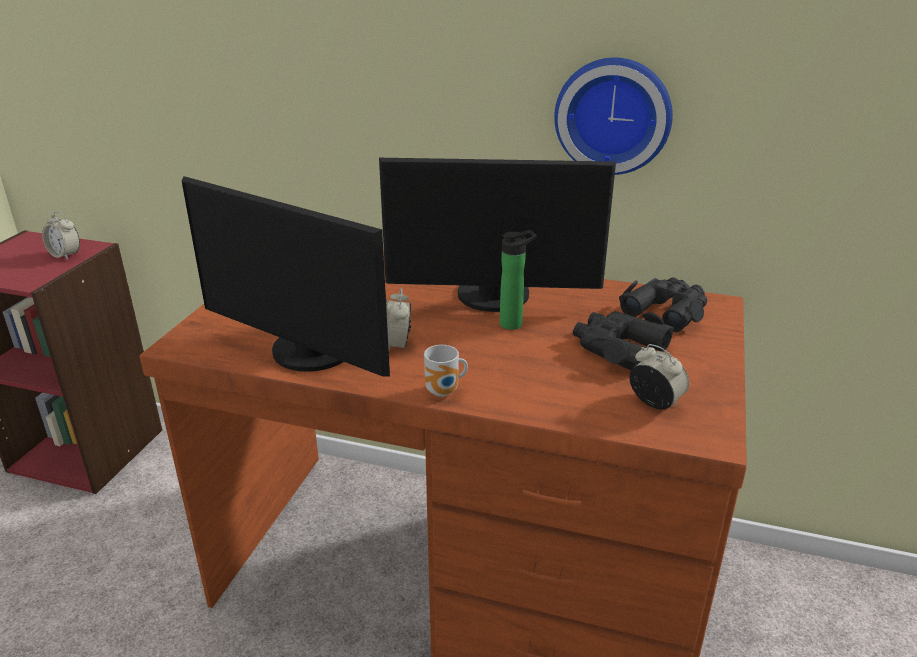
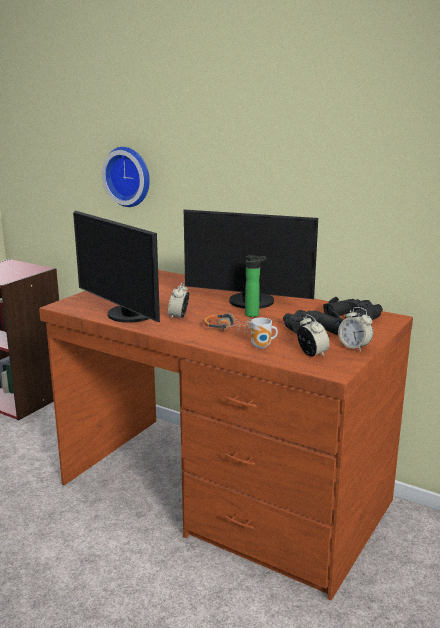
camera: 15 degrees right, 10 degrees down
(65, 255) = (25, 271): alarm clock -> alarm clock (354, 347)
(444, 392) = (192, 337): mug -> mug (262, 347)
(493, 362) = (229, 328): none -> headphones
(613, 115) = (331, 195): wall clock -> wall clock (129, 176)

